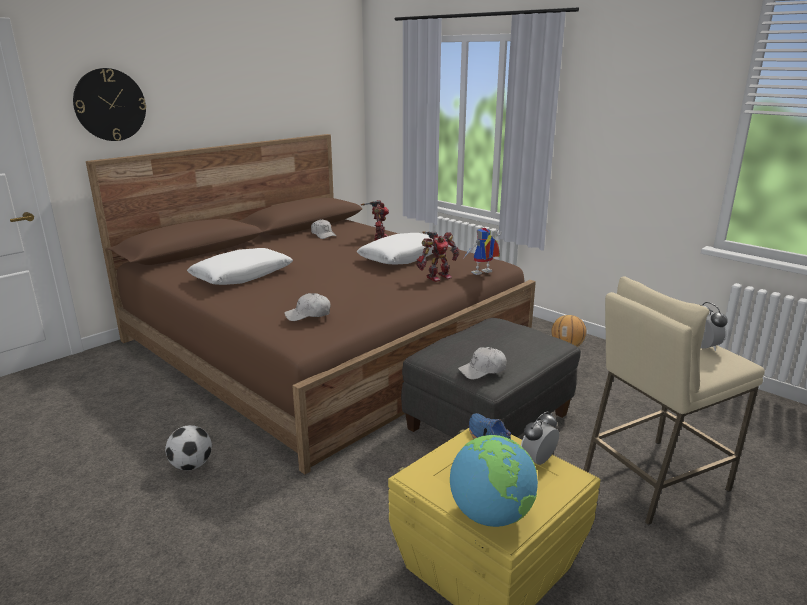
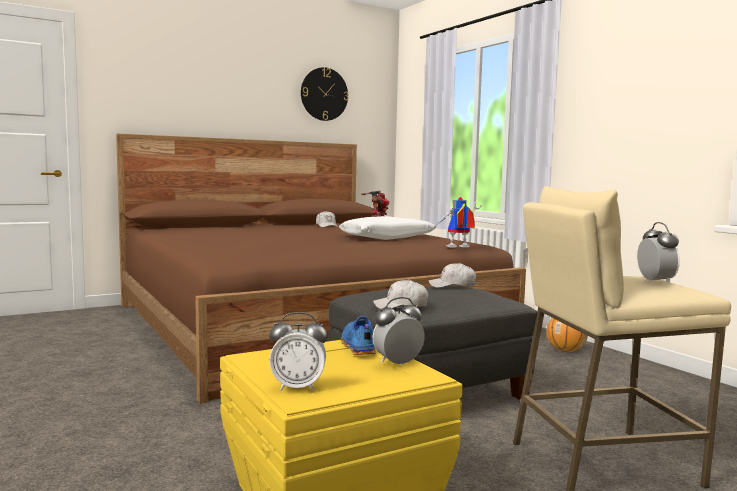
camera: 15 degrees right, 15 degrees down
(110, 105) = (147, 90): wall clock -> wall clock (324, 94)
(191, 465) = (101, 384): football -> none
(242, 276) = (220, 235): white pillow -> none
(308, 314) = (245, 248): white cap -> white cap (452, 285)
(437, 277) = (406, 245): toy robot -> none
(491, 515) = (298, 387): globe -> alarm clock

